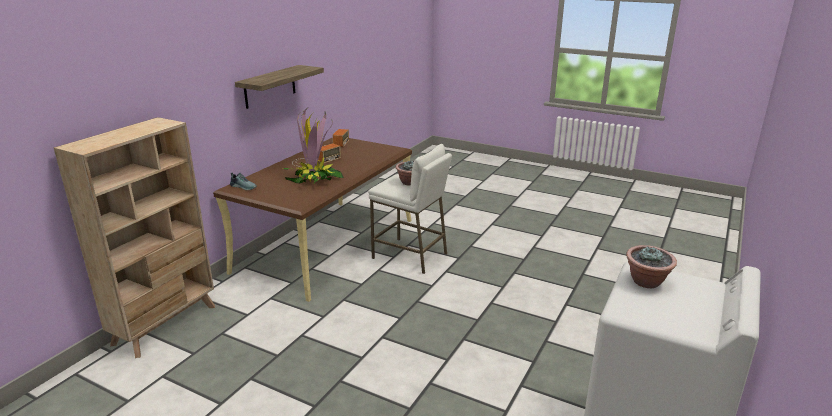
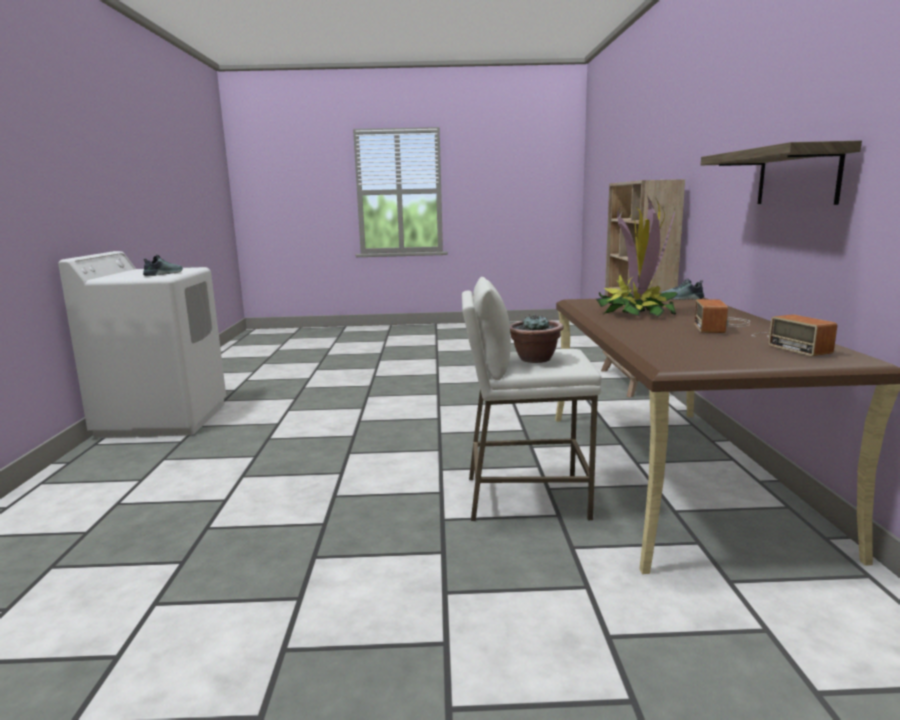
camera: 150 degrees right, 10 degrees down
(646, 282) = (162, 274): potted plant -> shoe

